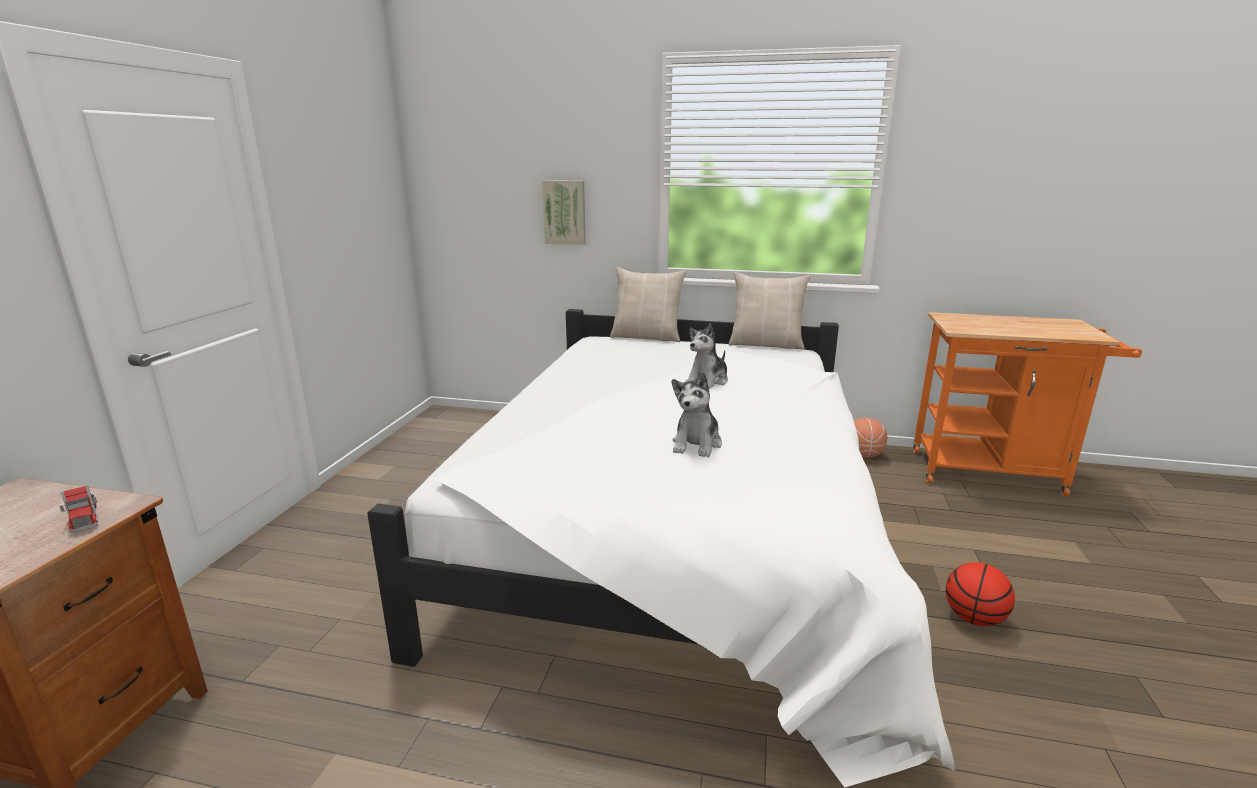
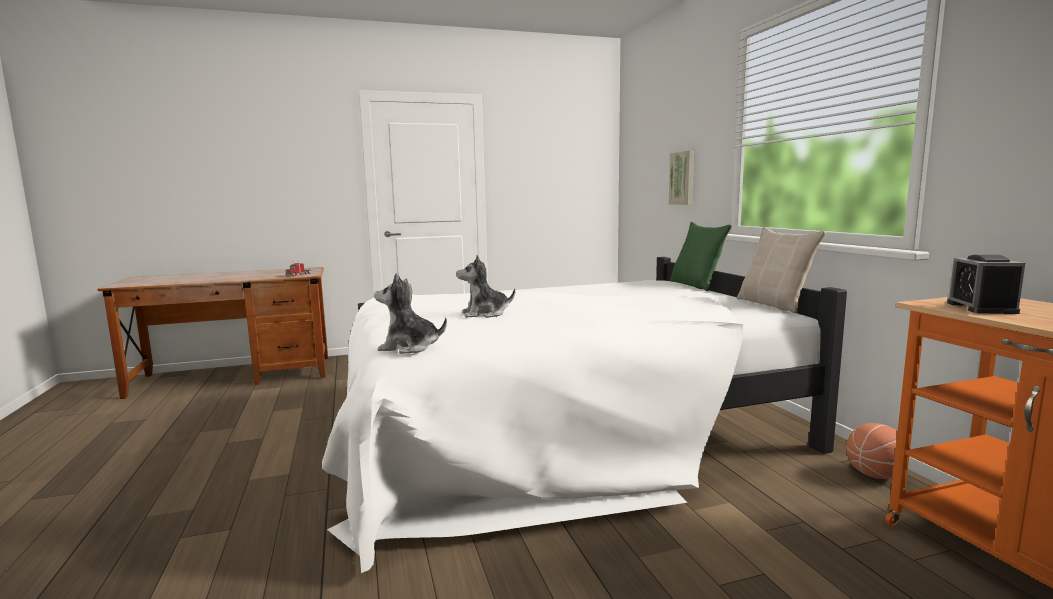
camera: 60 degrees right, 10 degrees down
(647, 337) = (697, 285): beige pillow -> green pillow
(708, 381) = (622, 304): plush toy -> plush toy (409, 347)
(974, 618) = (608, 582): basketball -> none
(980, 327) = (981, 308): none -> alarm clock

